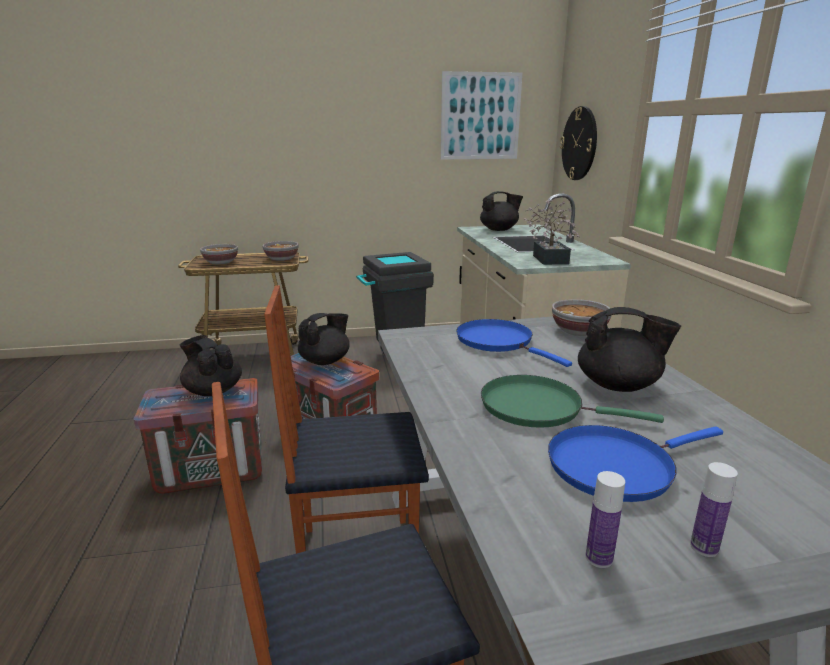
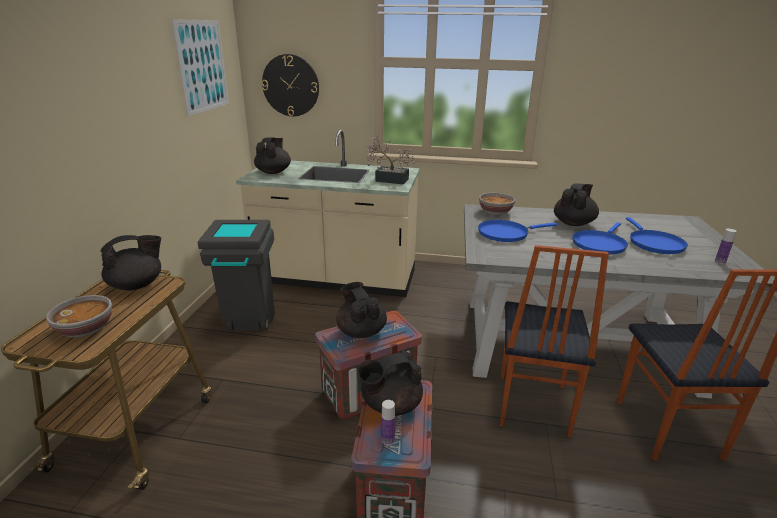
camera: 70 degrees left, 5 degrees up
(281, 259) = (137, 285): bowl -> black teapot
(538, 407) = (599, 244): green frying pan -> blue frying pan
(704, 547) = (705, 245): bottle -> bottle (387, 440)

